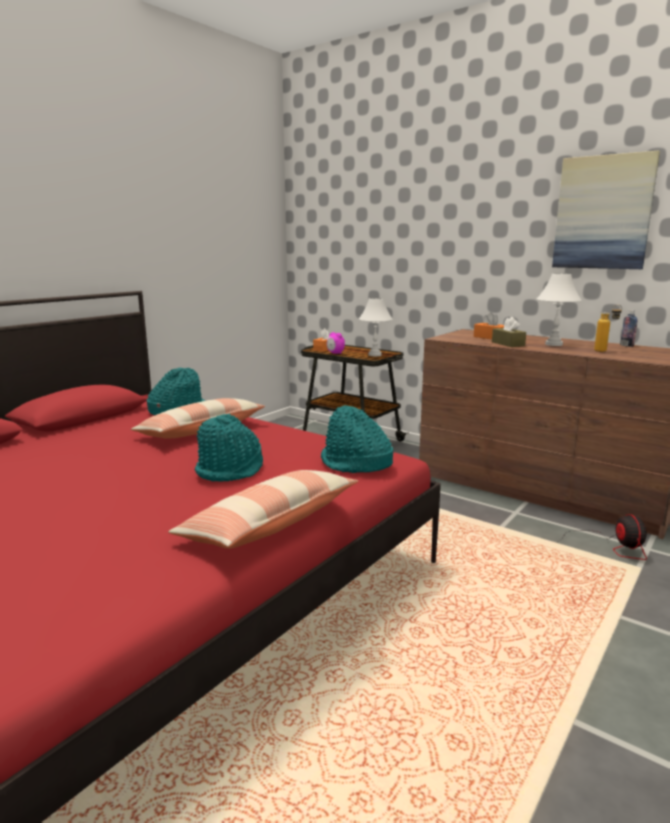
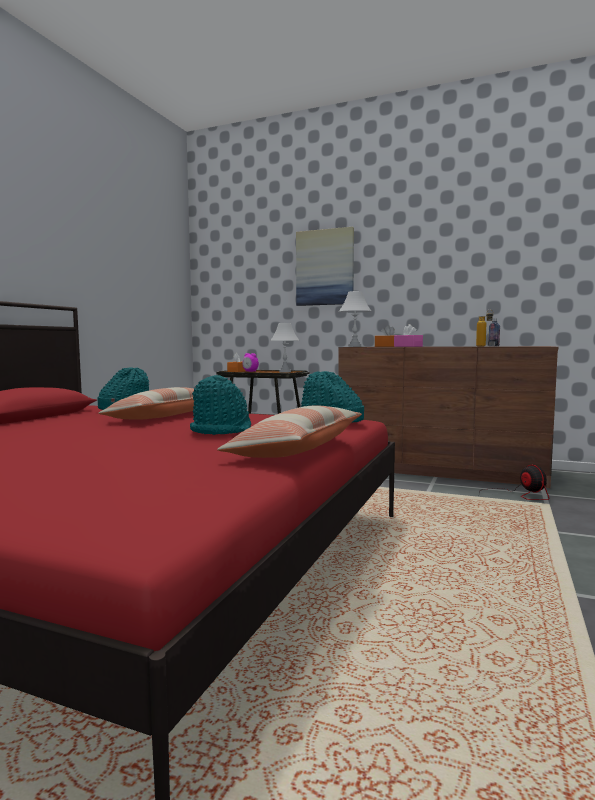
camera: 15 degrees left, 10 degrees down
(508, 344) = (408, 346): brown tissue box -> pink tissue box
(554, 344) = (442, 346): white table lamp -> white table lamp (355, 346)
(603, 213) = (463, 249): picture -> picture (325, 267)

